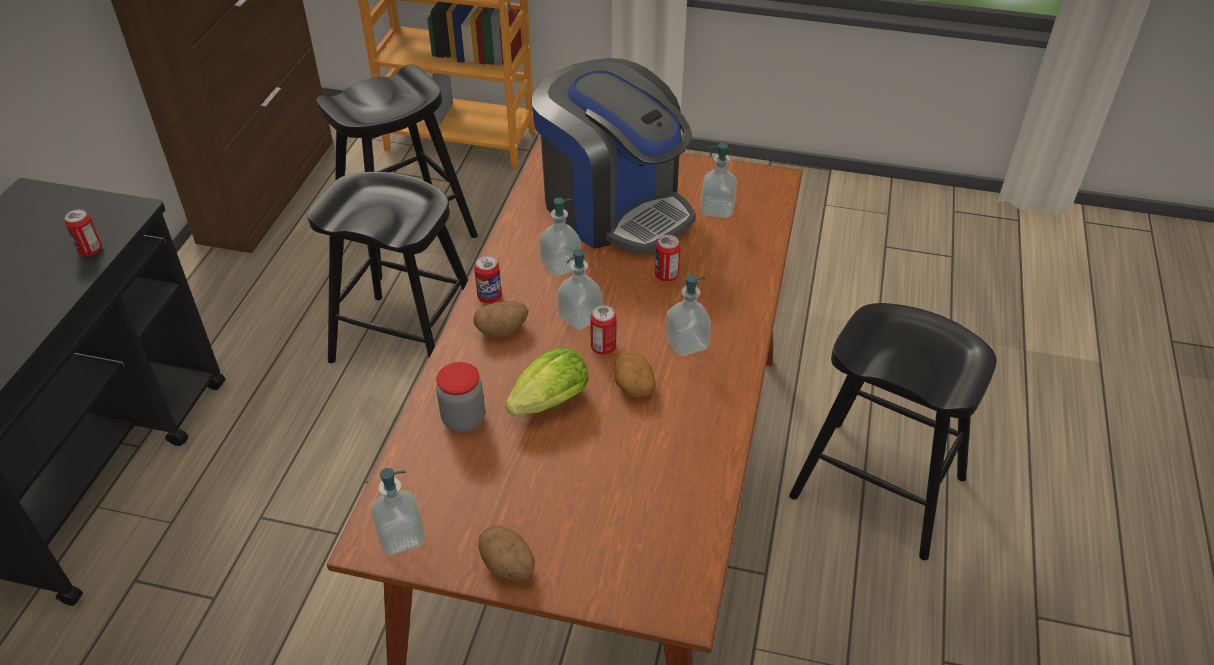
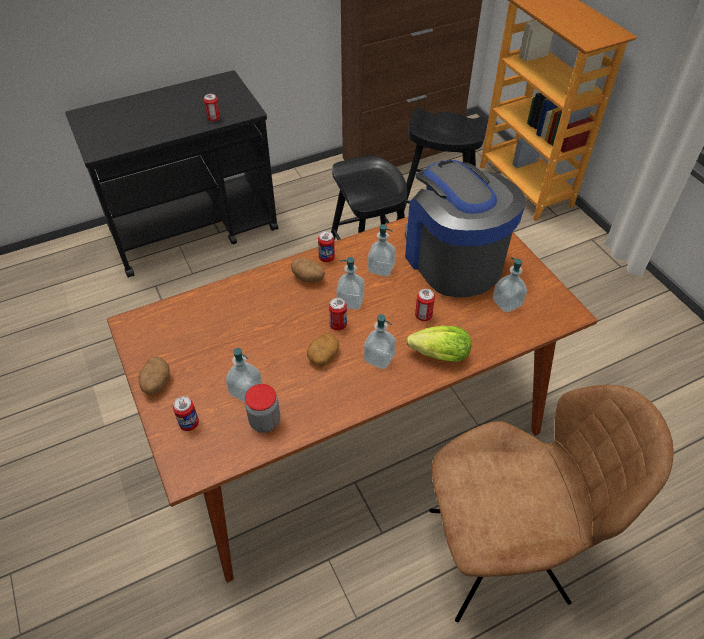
camera: 50 degrees right, 5 degrees up
(401, 537) = (142, 332): soap dispenser -> soap dispenser (246, 391)
(463, 420) = (233, 305): jar -> jar (265, 421)
(546, 405) = (273, 329): lettuce -> lettuce (436, 355)
(608, 565) = (189, 423): none -> can
(614, 207) = (452, 259): coffee machine -> coffee machine turned 150 degrees clockwise
(877, 487) = (503, 554): black stool -> brown chair

